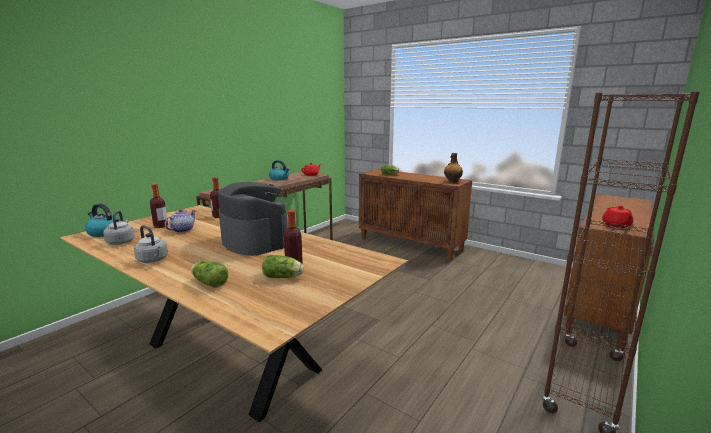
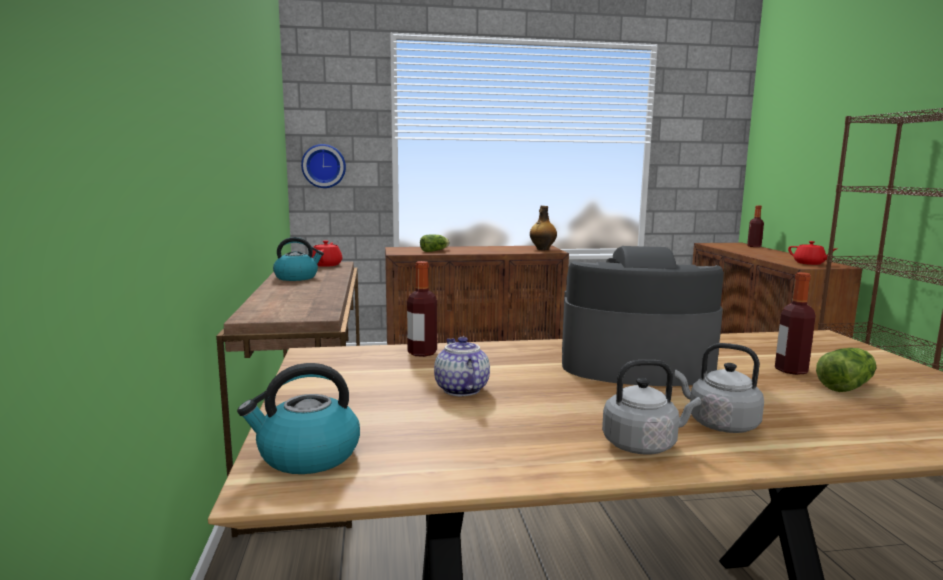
camera: 45 degrees left, 5 degrees down
(121, 241) = (437, 451): grey kettle -> grey kettle (719, 424)
(160, 226) = (384, 399): bottle -> bottle (754, 246)
(209, 282) = (835, 429): lettuce -> none
(359, 122) = (324, 166): none -> wall clock

